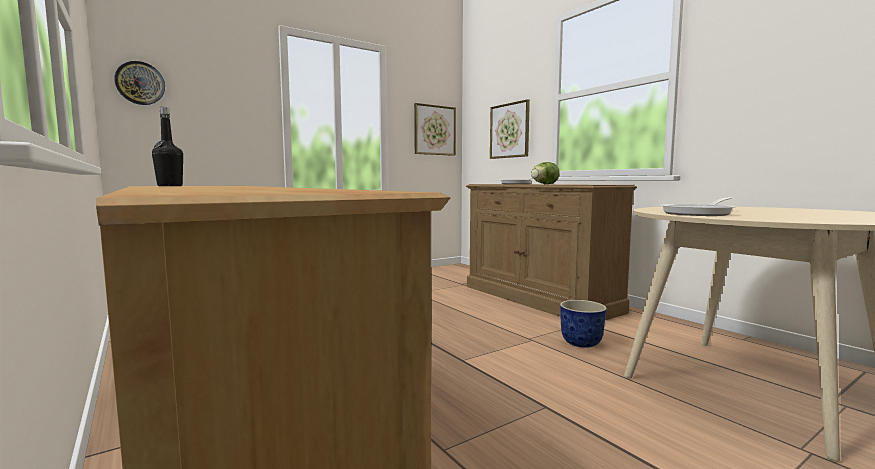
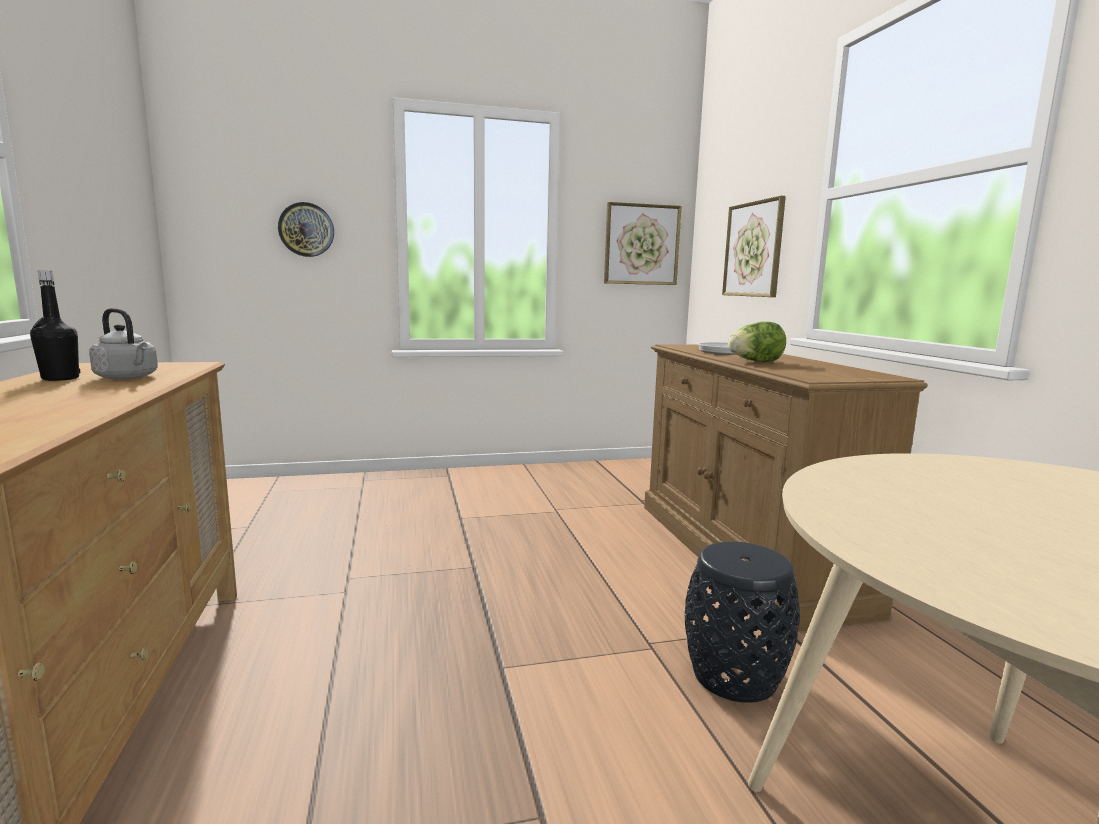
camera: 20 degrees right, 5 degrees up
(140, 83) = (209, 196): wall clock -> wall clock (306, 229)
(218, 186) = (128, 377): none -> grey kettle
(582, 343) = (734, 677): planter -> black stool
(700, 213) = (891, 521): frying pan -> none

